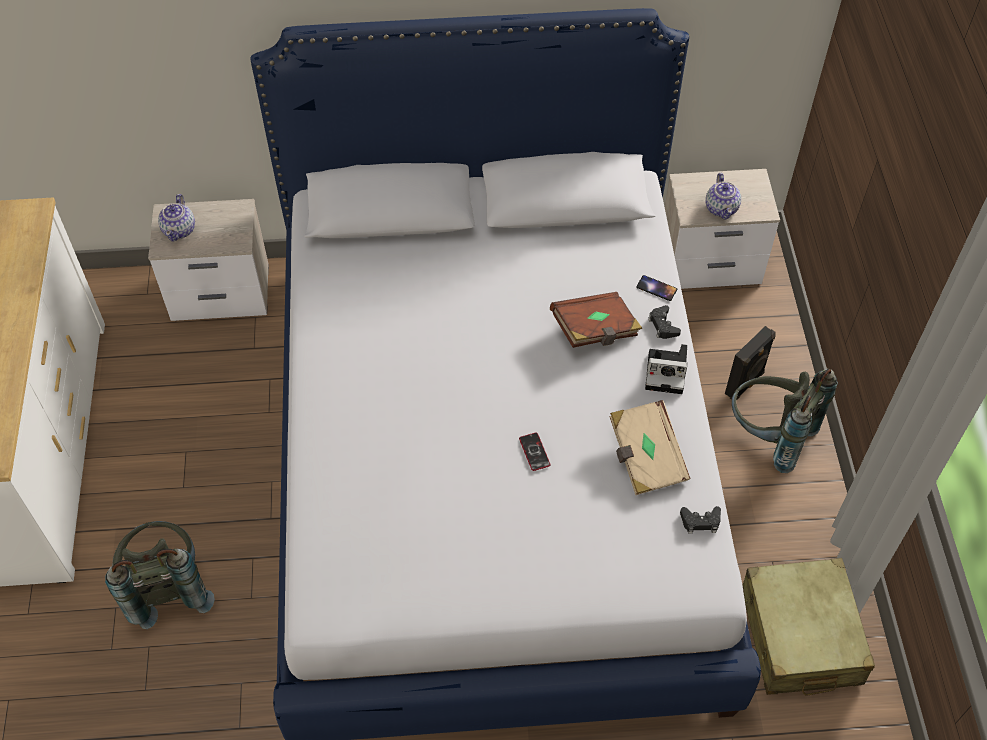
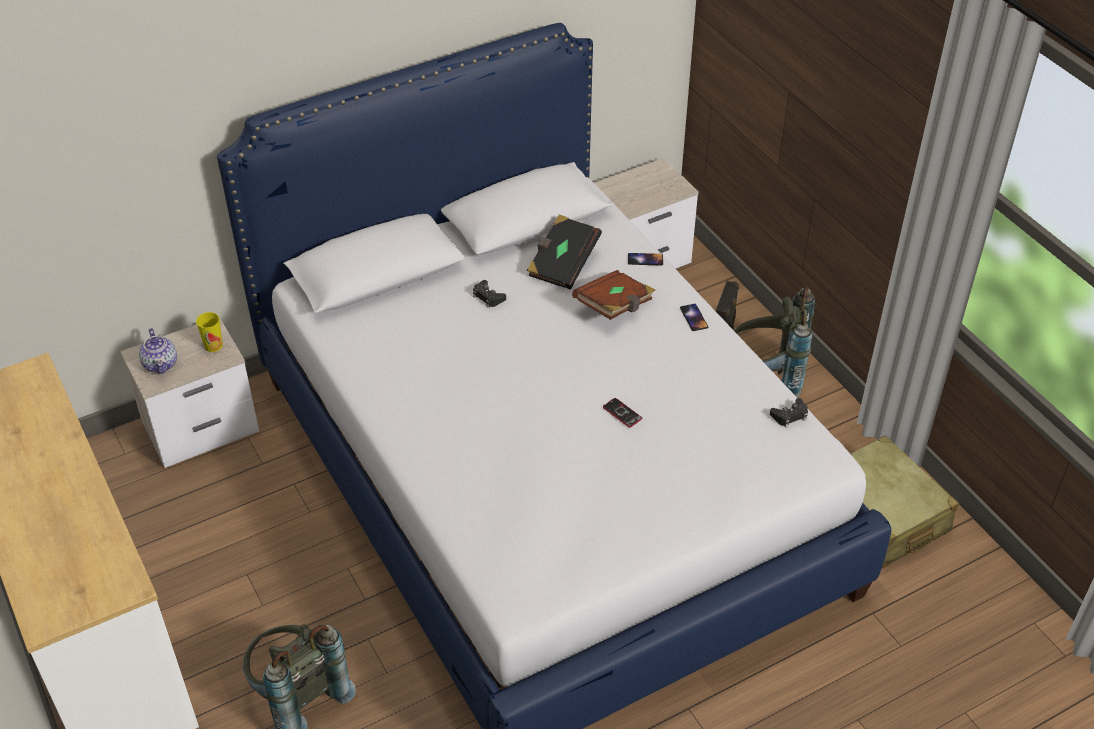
camera: 25 degrees left, 10 degrees down
(233, 227) = (213, 345): none -> cup
(571, 264) = (562, 264): none -> black book
(645, 457) = (716, 385): beige book -> none
(663, 325) = (668, 285): black game controller -> black game controller (488, 297)
(667, 372) = (694, 317): camera -> phone
(721, 208) = (645, 197): teapot -> none

